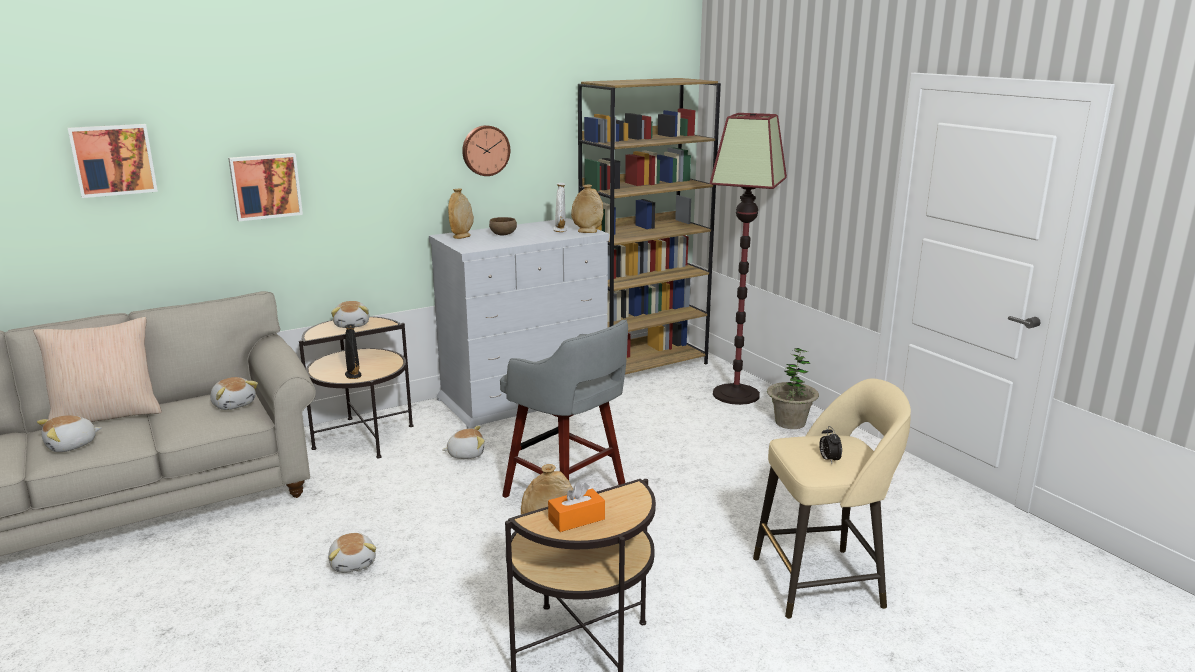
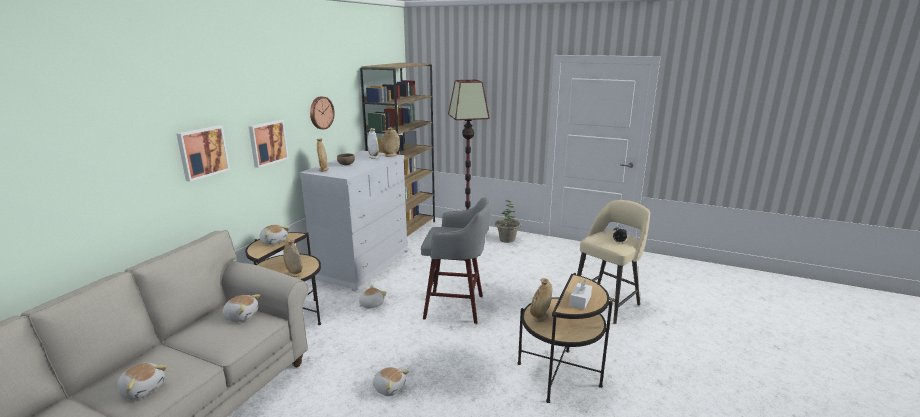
camera: 35 degrees left, 0 degrees up
(72, 445) = (143, 388): plush toy -> plush toy turned 75 degrees counterclockwise
(107, 415) = (136, 358): beige pillow -> none
(113, 160) = (90, 144): picture -> picture (267, 143)
(353, 375) = (294, 274): black vase -> beige vase
(576, 519) = (580, 301): orange tissue box -> white tissue box

